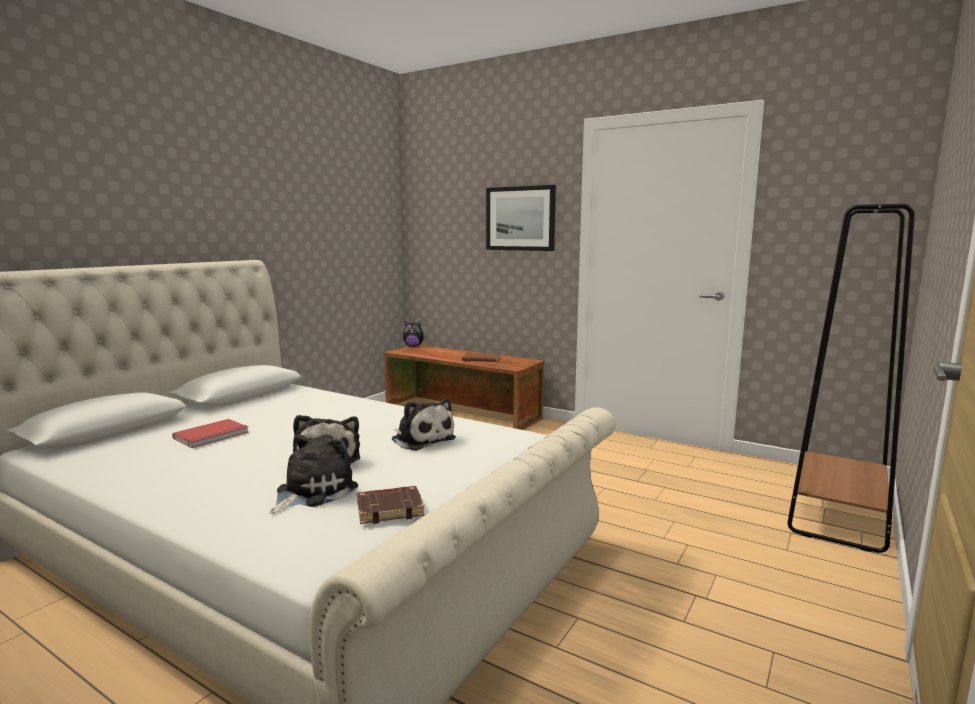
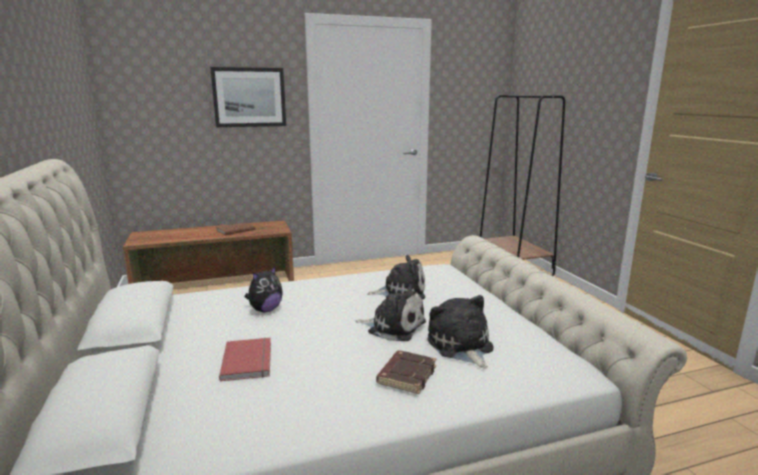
camera: 50 degrees left, 5 degrees up
(390, 509) = (517, 331): brown book -> brown book (406, 375)
(413, 346) = (137, 234): plush toy -> plush toy (265, 310)

